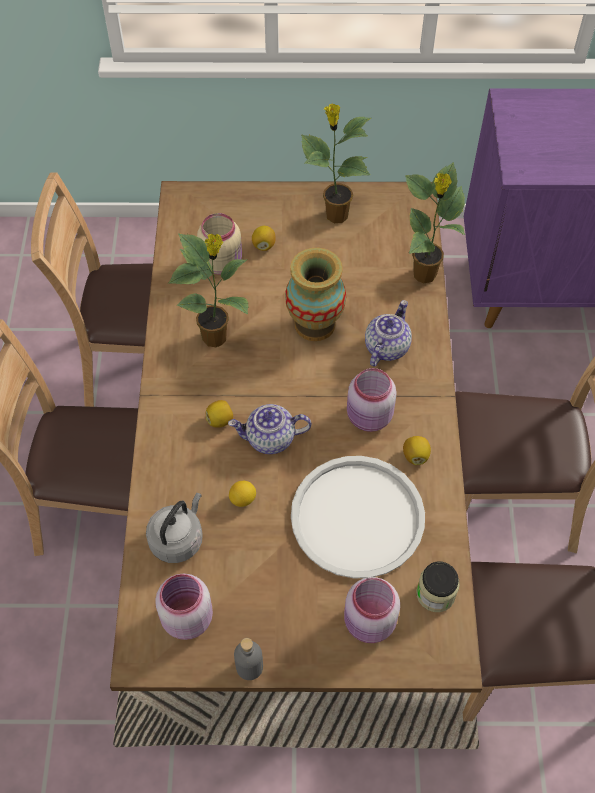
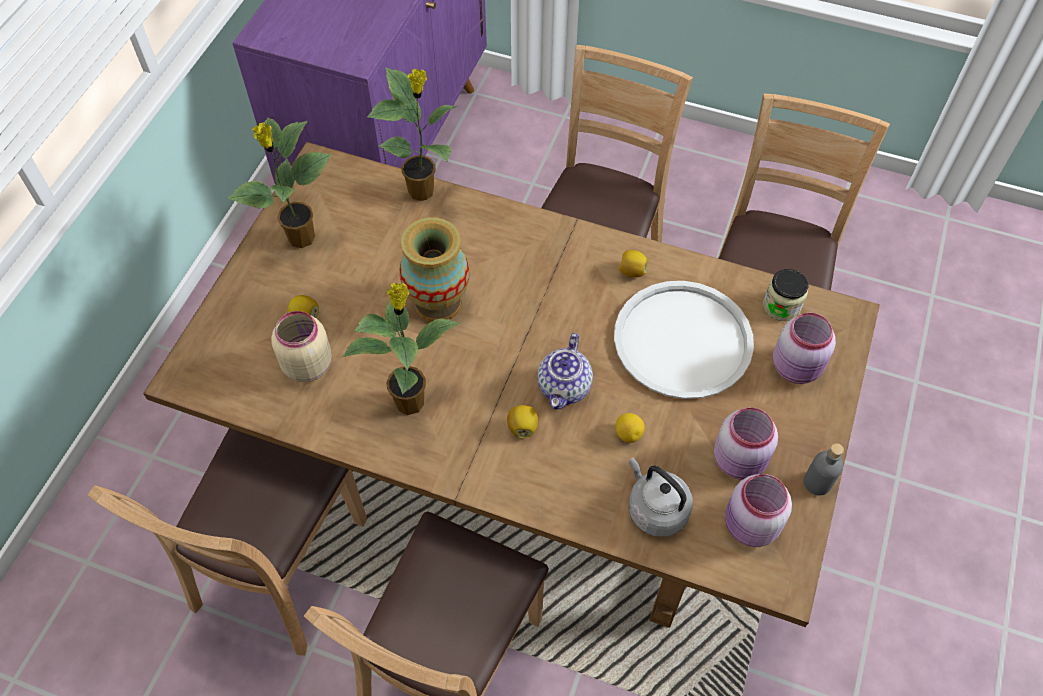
camera: 70 degrees left, 0 degrees up
(369, 418) = (574, 294): pink jar -> pink jar (740, 460)
(386, 347) = (495, 252): teapot -> none

